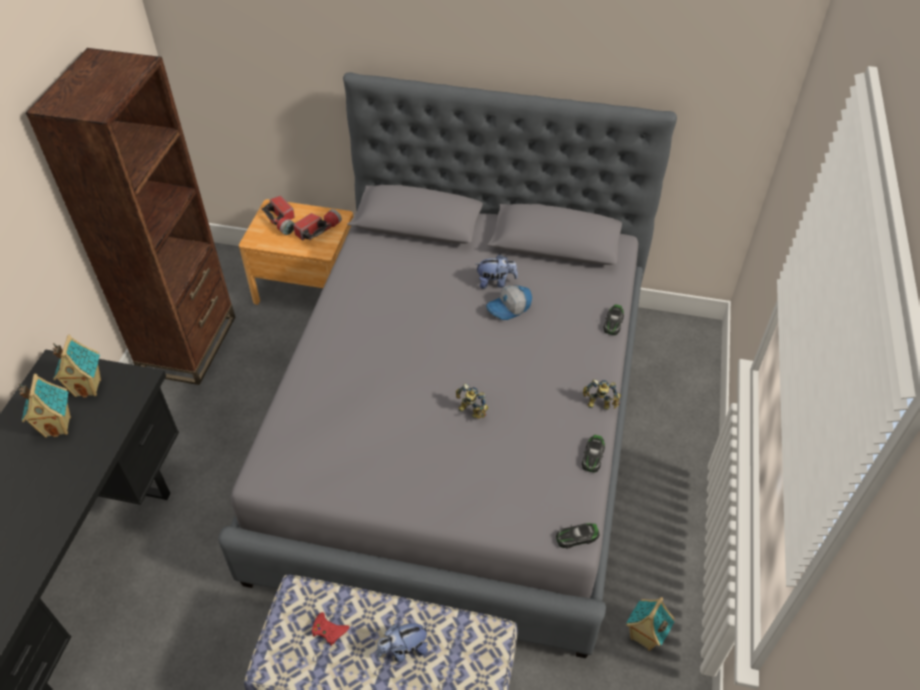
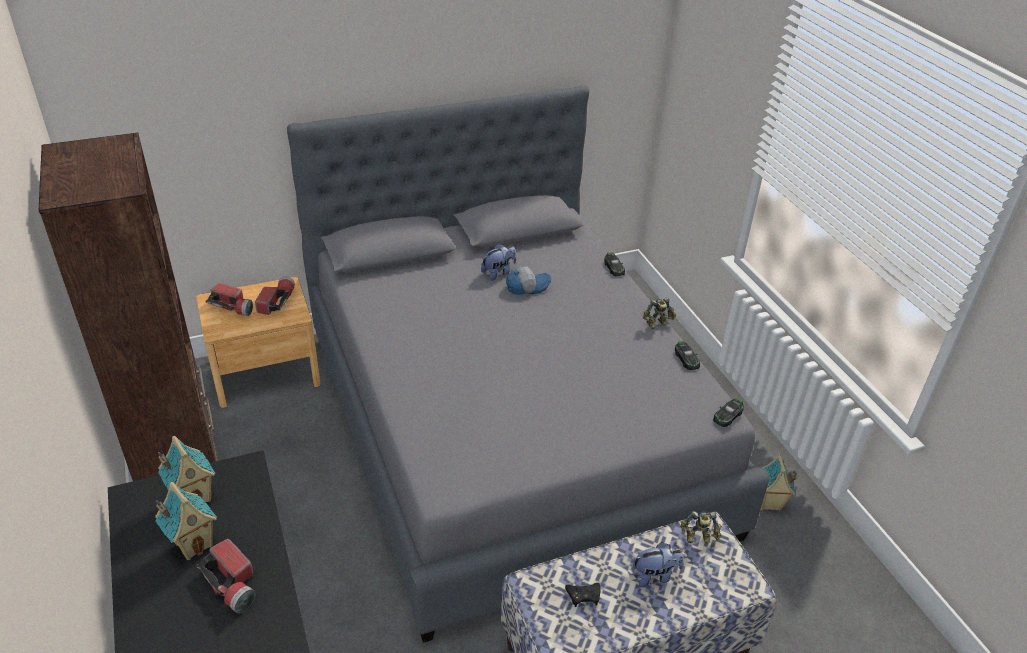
camera: 35 degrees left, 10 degrees down
(55, 473) = (232, 584): none -> flashlight
(329, 630) = (583, 596): red game controller -> black game controller
(403, 650) = (655, 575): plush toy -> plush toy turned 135 degrees counterclockwise
(470, 411) = (568, 368): toy robot -> toy robot (698, 539)
(509, 308) = (527, 286): cap -> cap turned 135 degrees counterclockwise

